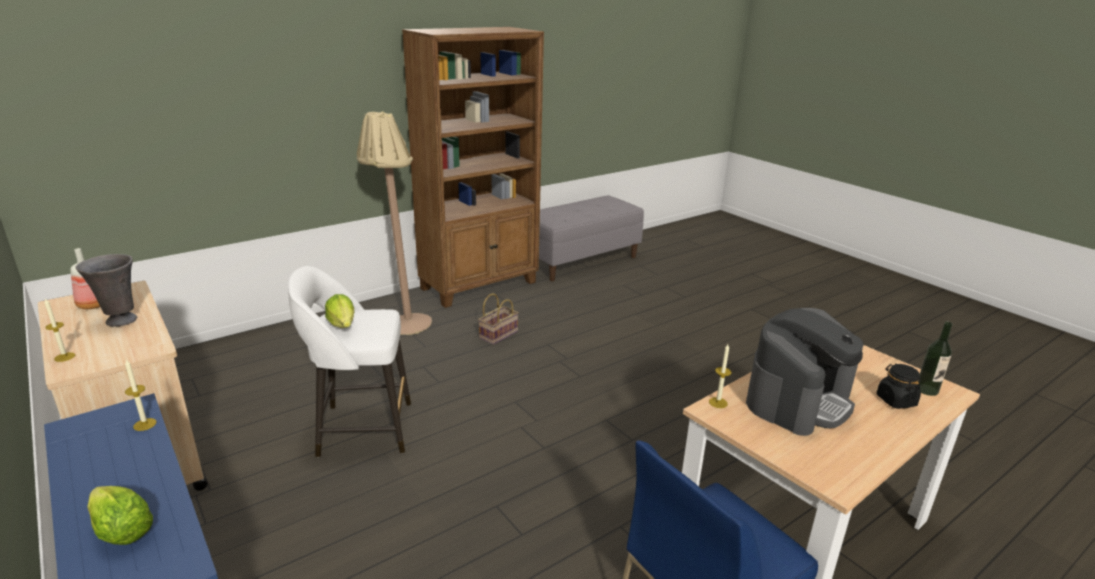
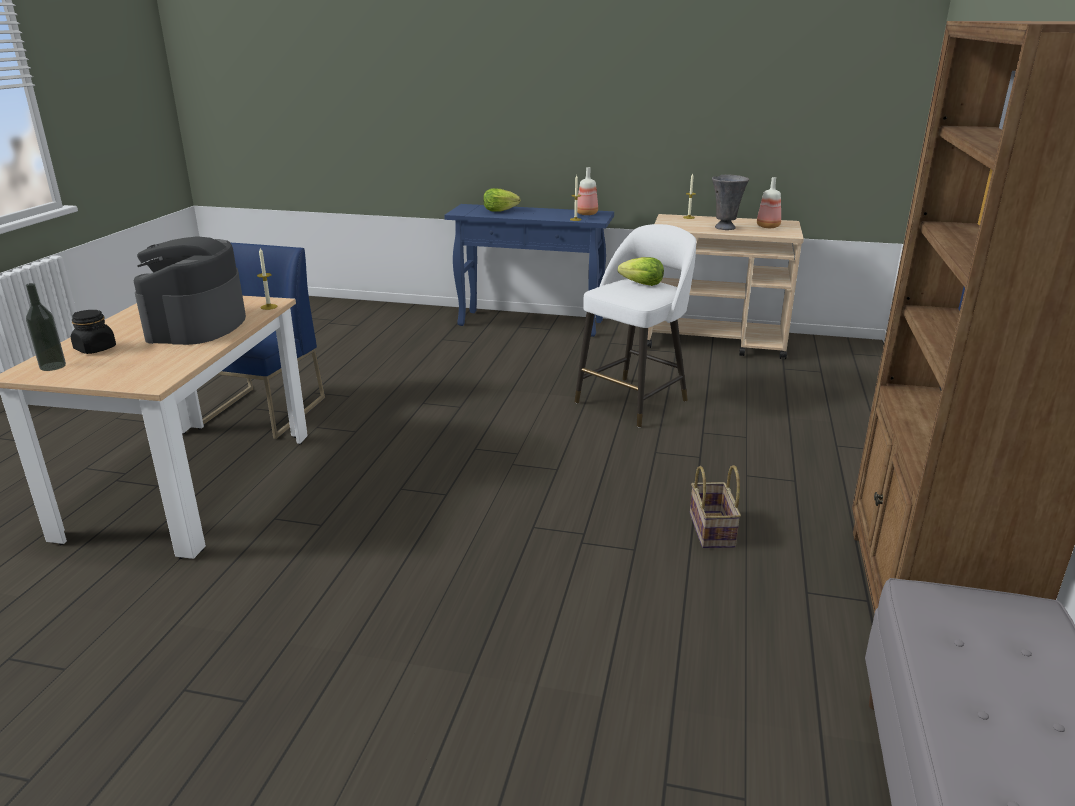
camera: 140 degrees right, 0 degrees up
(90, 435) = (586, 214): none -> bottle
(401, 321) = (839, 487): beige floor lamp -> none

